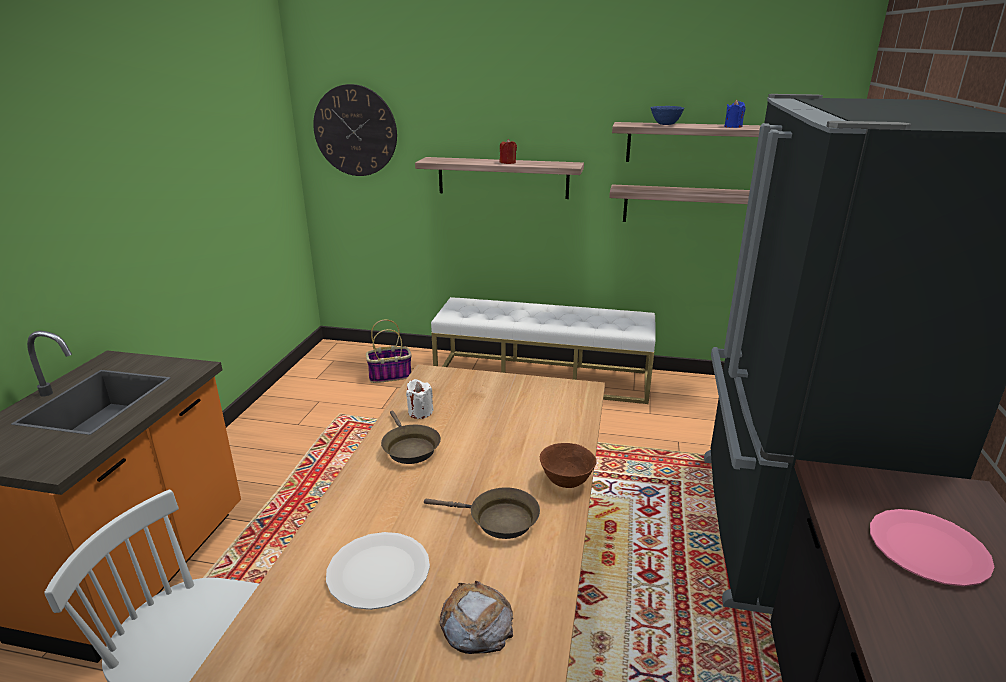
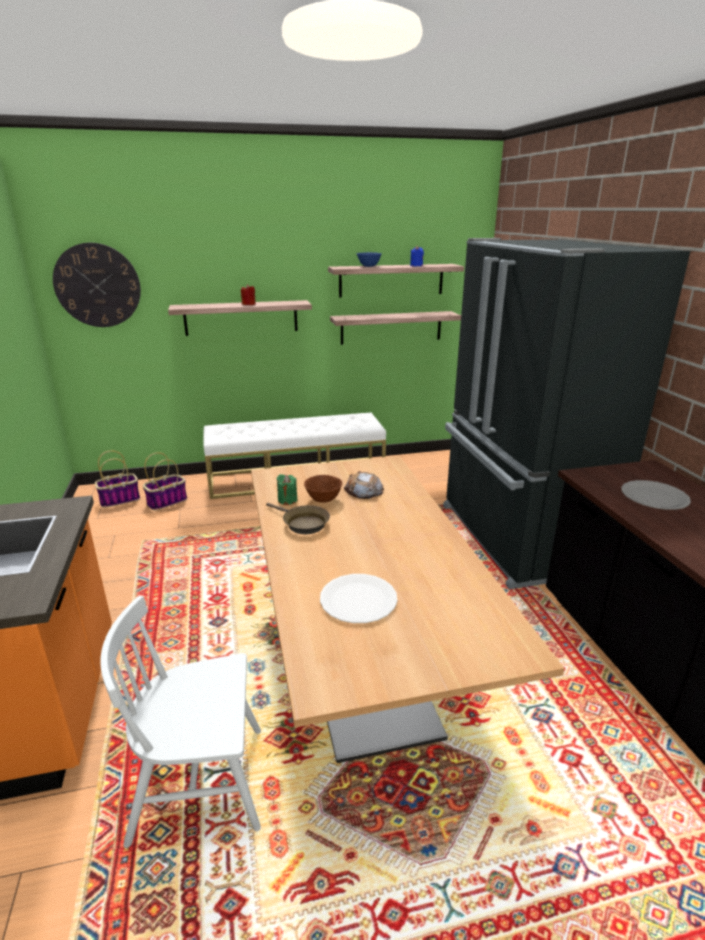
camera: 25 degrees left, 0 degrees up
(349, 363) = (120, 500): none -> basket
(420, 412) = (287, 500): white candle -> green candle
(475, 624) = (449, 607): bread -> bread (363, 490)
(498, 520) = (407, 549): brown frying pan -> none
(566, 481) = (429, 517): brown bowl -> brown bowl (323, 499)
(927, 548) = (654, 497): pink plate -> grey plate

